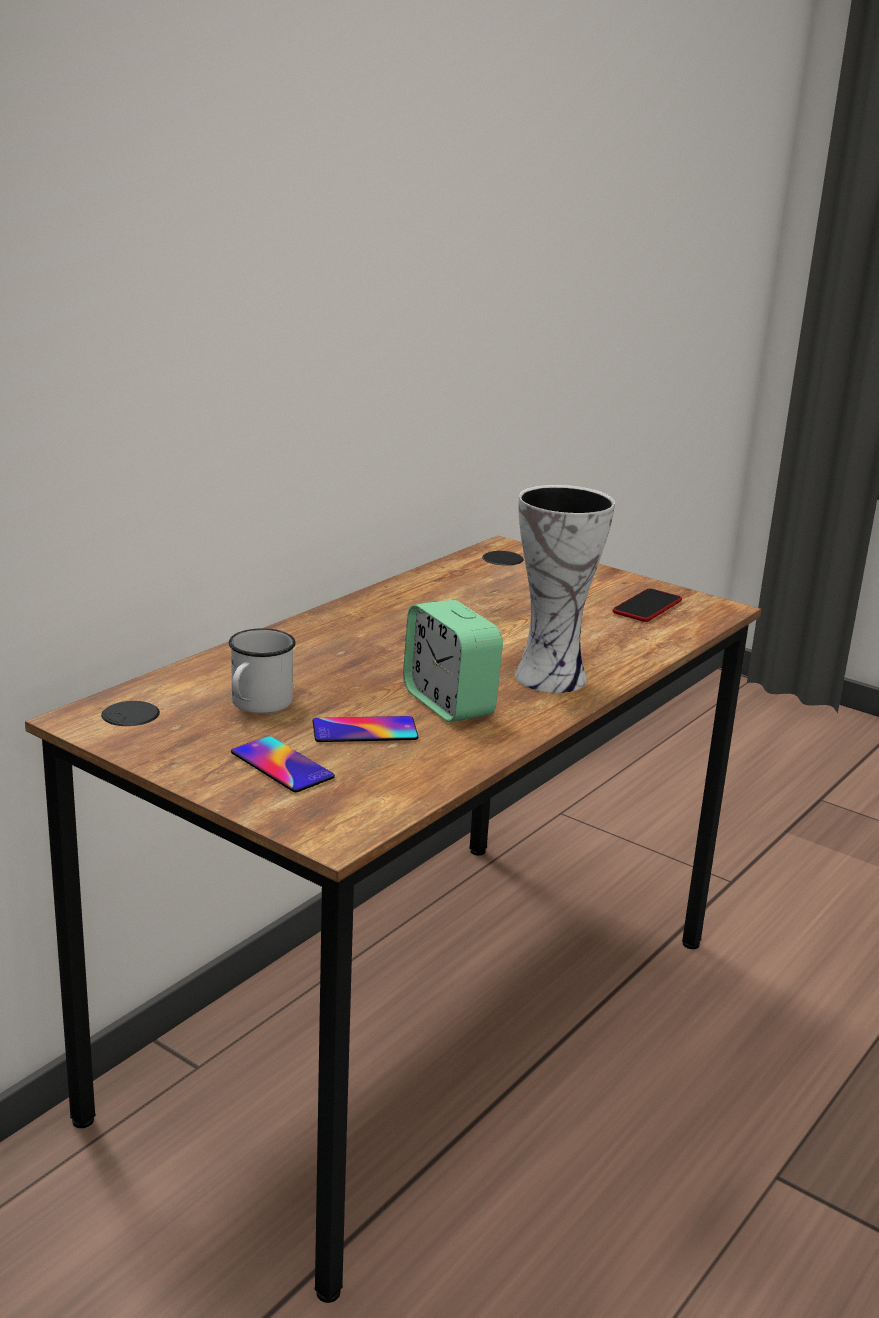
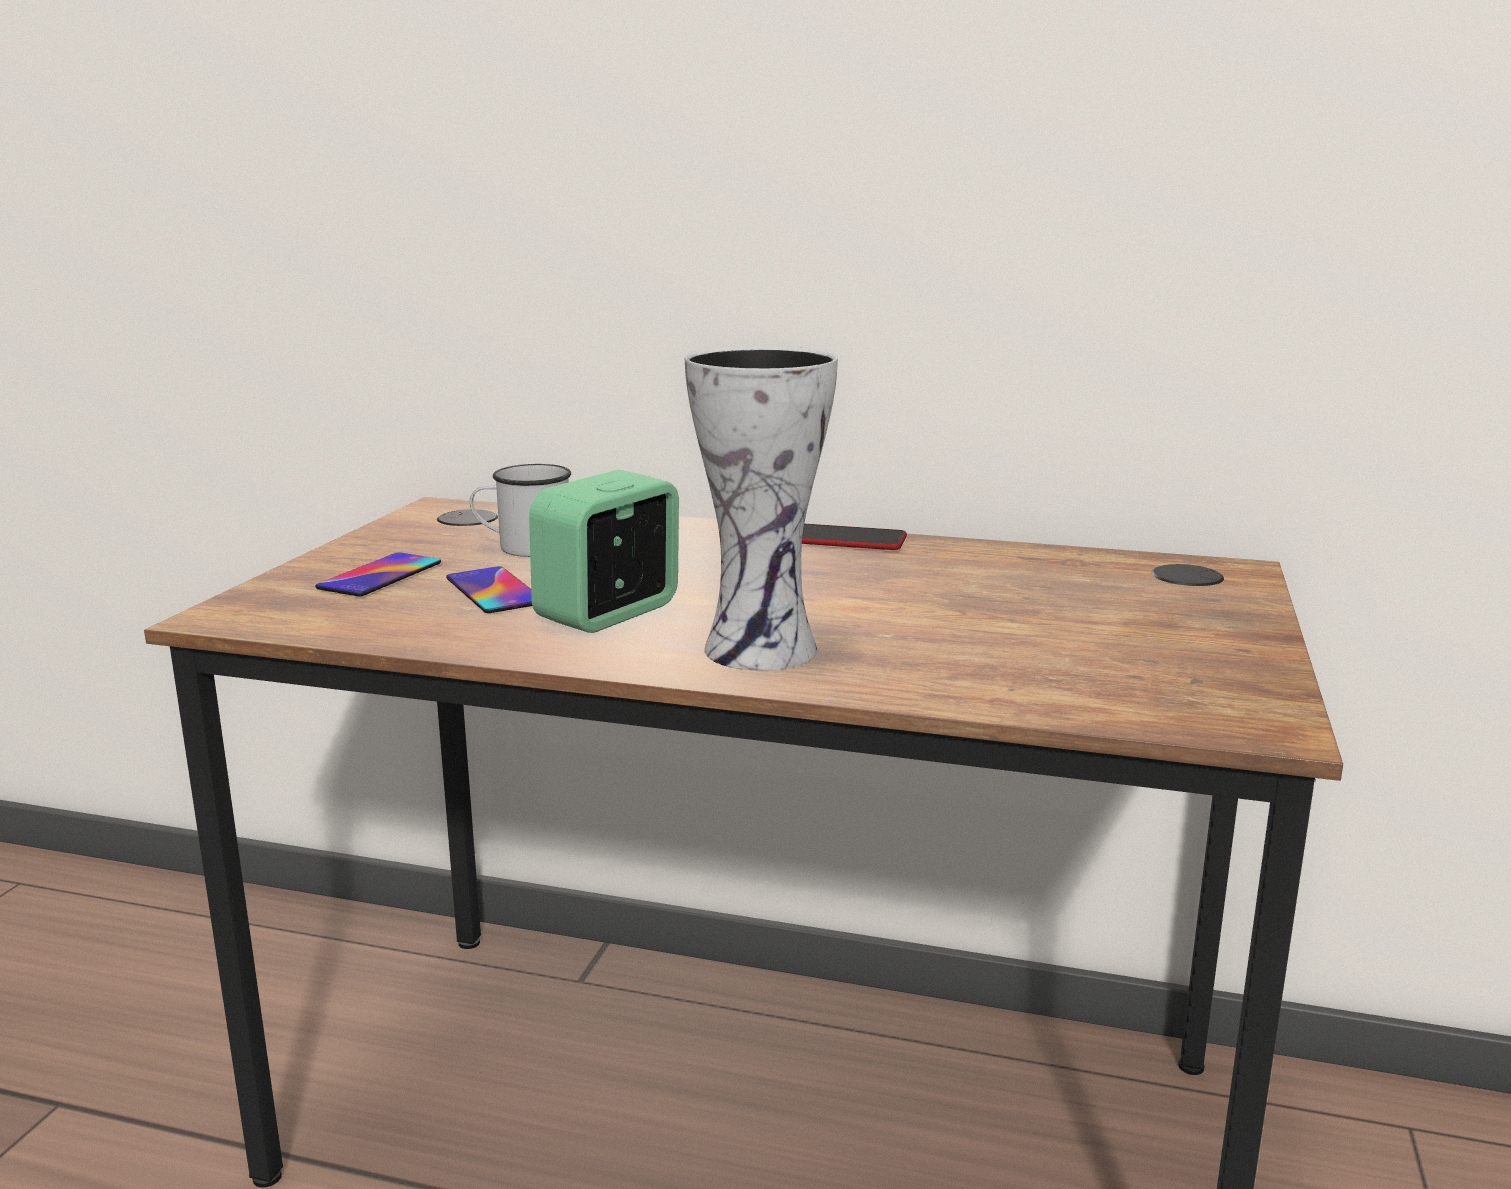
camera: 70 degrees right, 5 degrees down
(647, 607) = (1155, 674): phone -> phone (847, 540)

